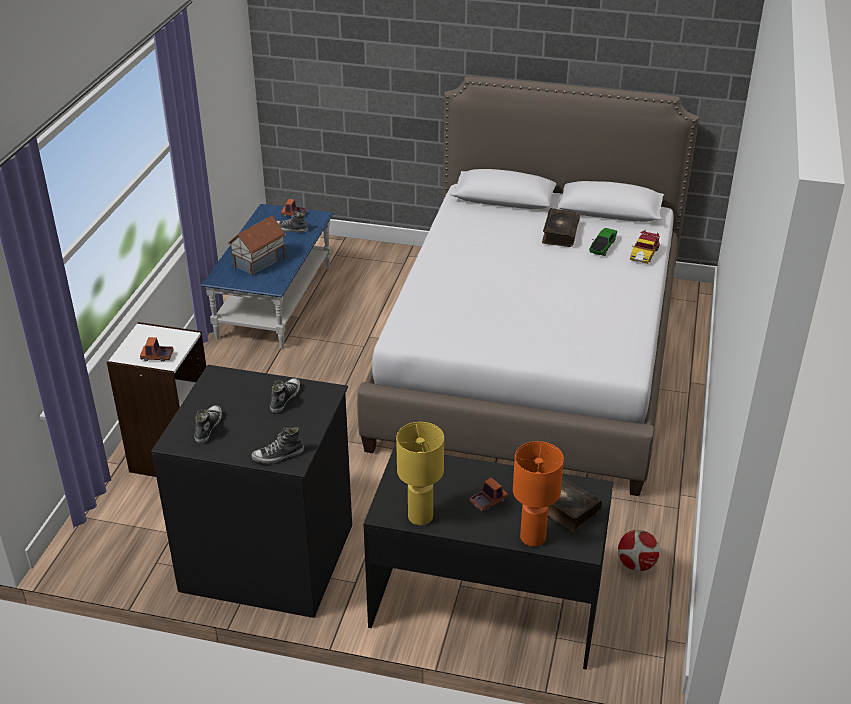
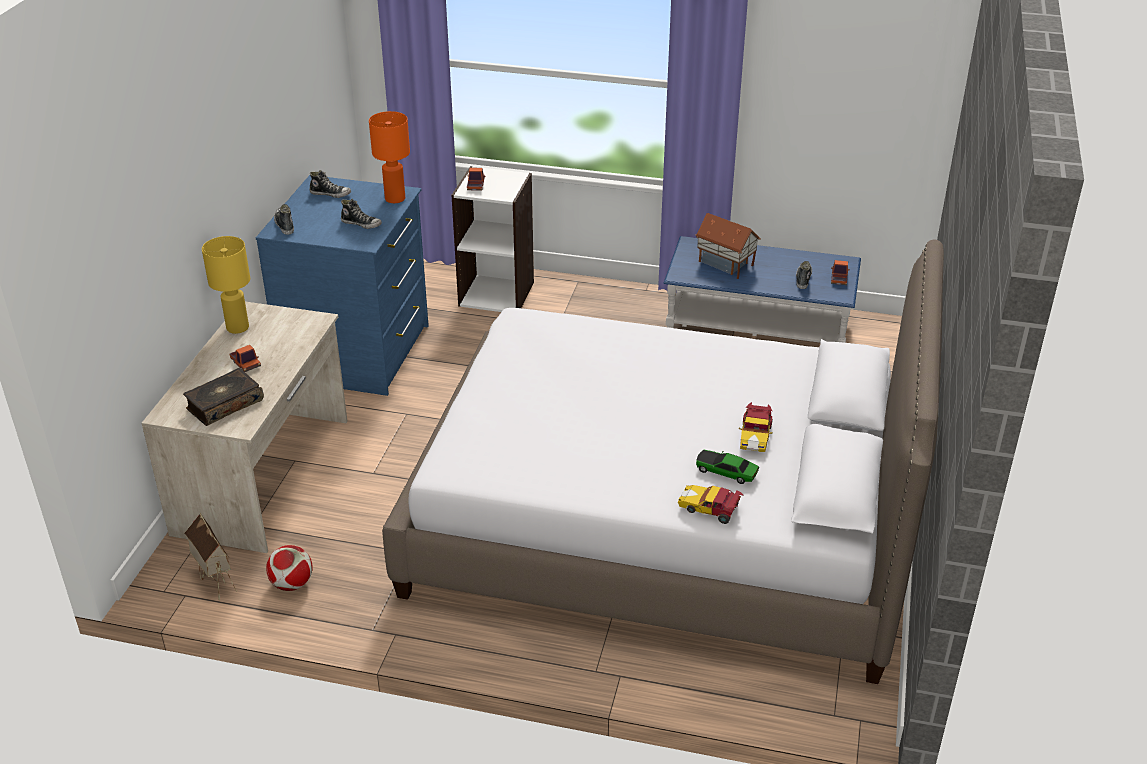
camera: 90 degrees right, 0 degrees up
(268, 555) = (358, 352): black dresser -> blue dresser
(486, 605) = (265, 476): black desk -> beige desk
(533, 538) = (188, 386): orange table lamp -> orange table lamp (394, 199)
(559, 234) = (755, 436): book -> toy car
(646, 619) = (215, 583): none -> toy house

